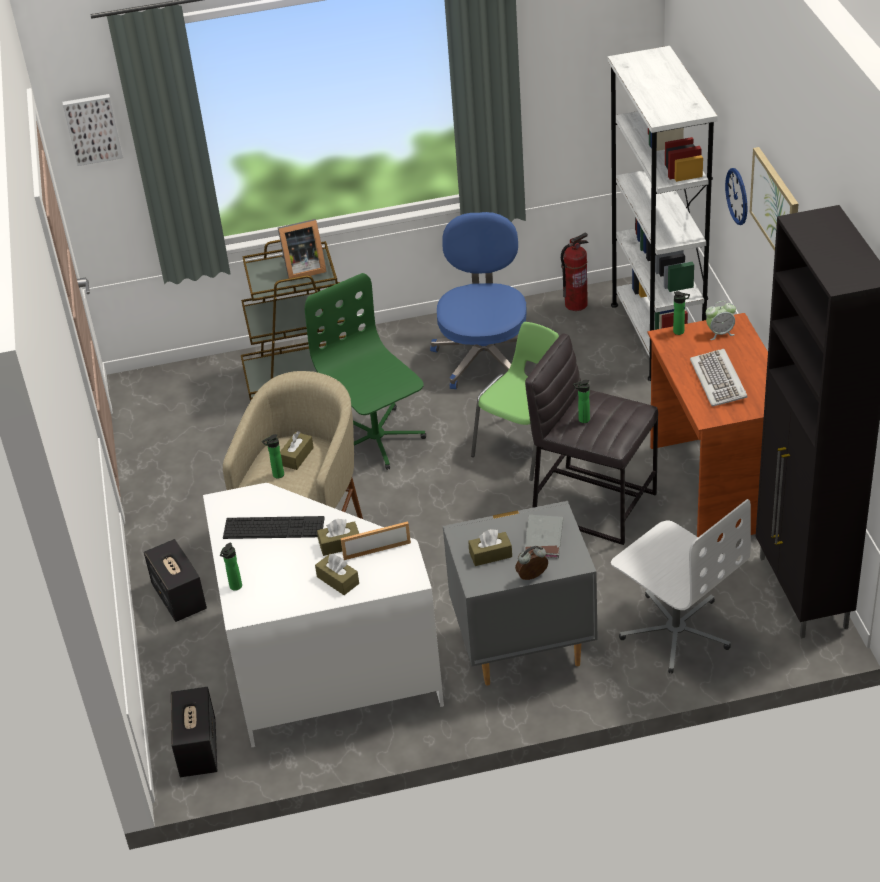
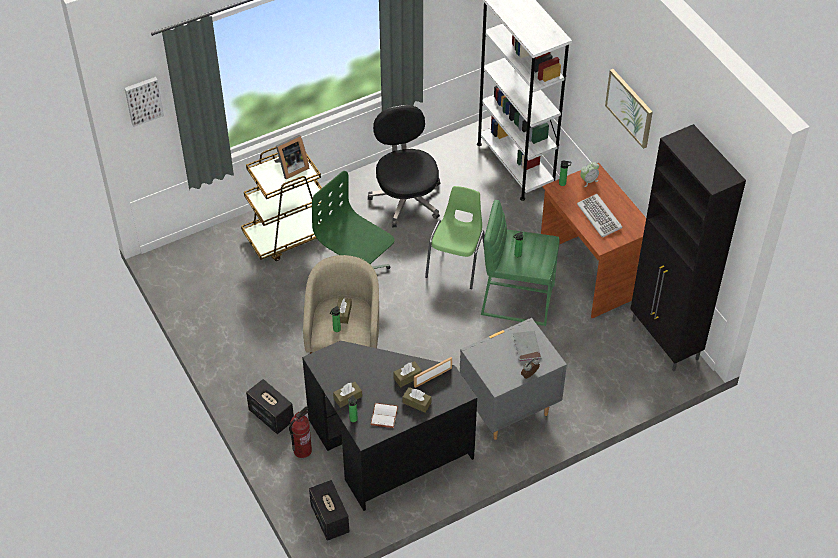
camera: 20 degrees left, 10 degrees up
(273, 528) = (360, 373): keyboard -> none
(281, 588) = (383, 415): none -> white book
(321, 671) = (387, 450): white desk -> black desk
(485, 357) = (406, 198): blue office chair -> black office chair
(490, 555) = (498, 364): brown tissue box -> brown tissue box (347, 397)
(576, 304) = (453, 147): fire extinguisher -> fire extinguisher (302, 450)
(594, 503) = (517, 299): grey stool -> green stool
(676, 630) = (597, 380): white office chair -> none
(737, 196) = (589, 90): wall clock -> none

